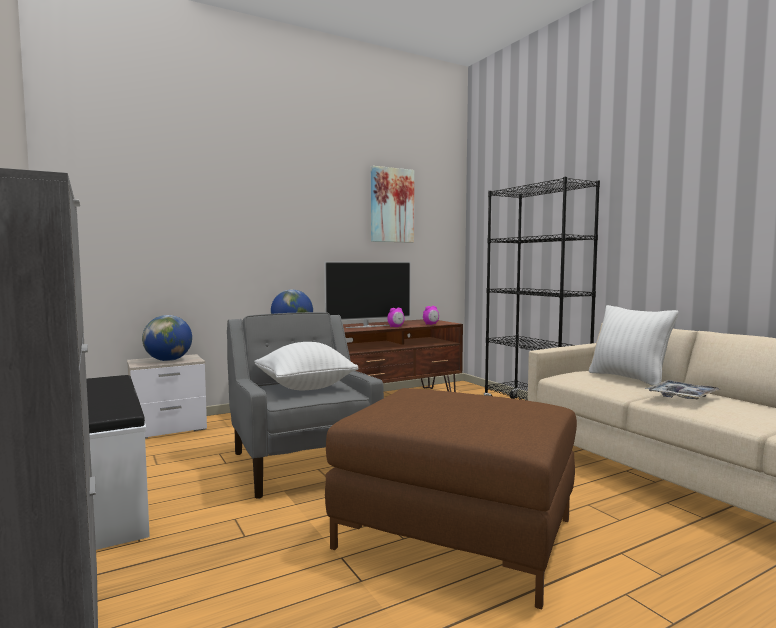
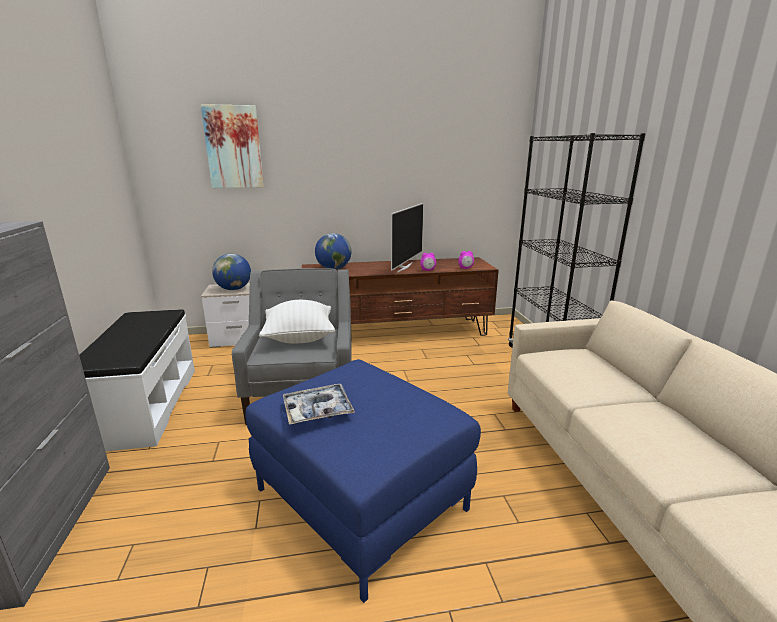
camera: 20 degrees right, 15 degrees up
(367, 326) = (404, 267): television -> television turned 60 degrees counterclockwise
(391, 205) = (443, 145): picture -> picture (233, 147)
(454, 533) = (359, 499): brown ottoman -> blue ottoman
(628, 378) = (607, 372): white pillow -> none
(682, 396) = (631, 416): tray -> tray (318, 410)

